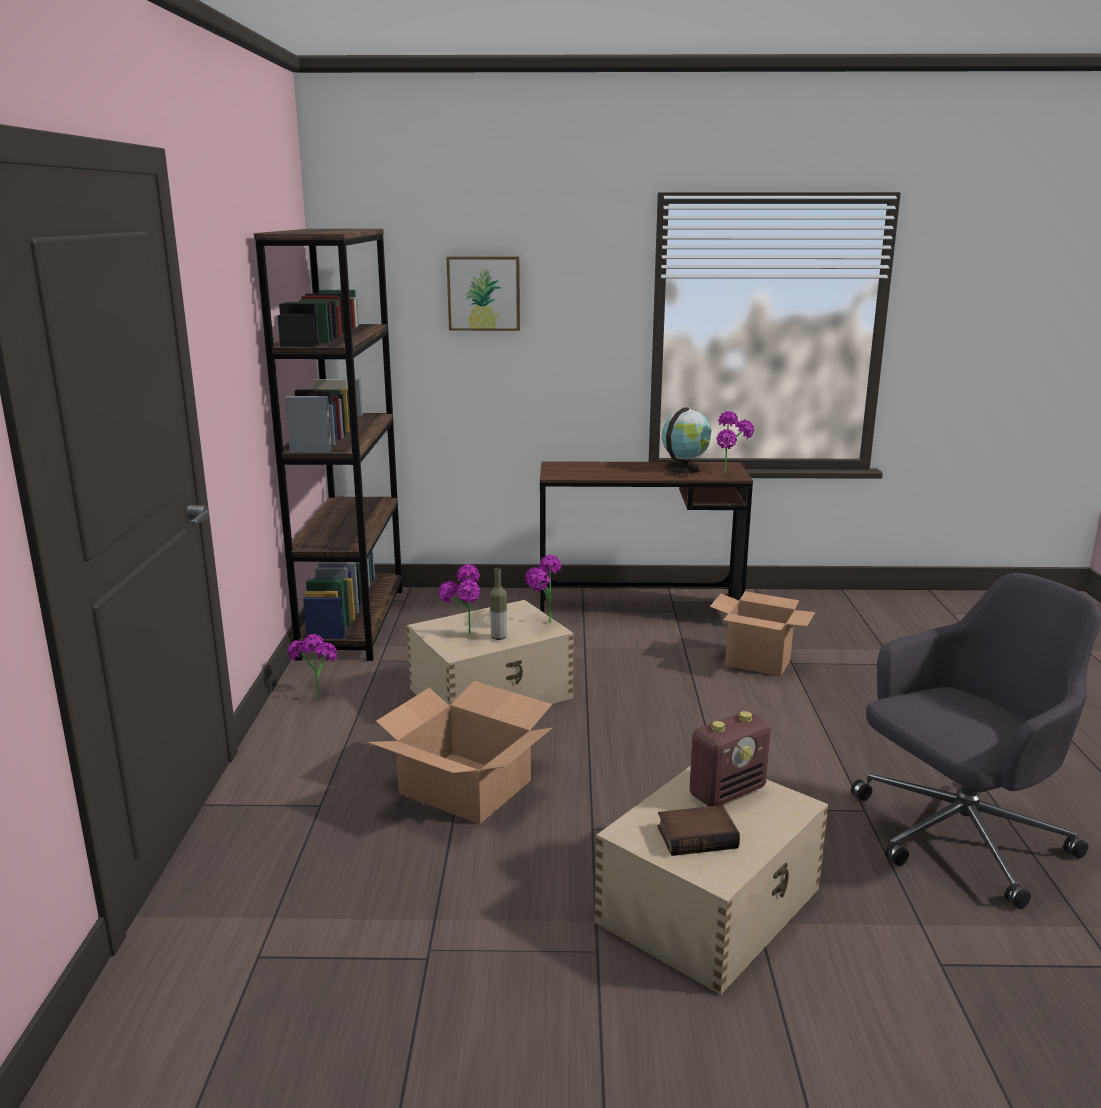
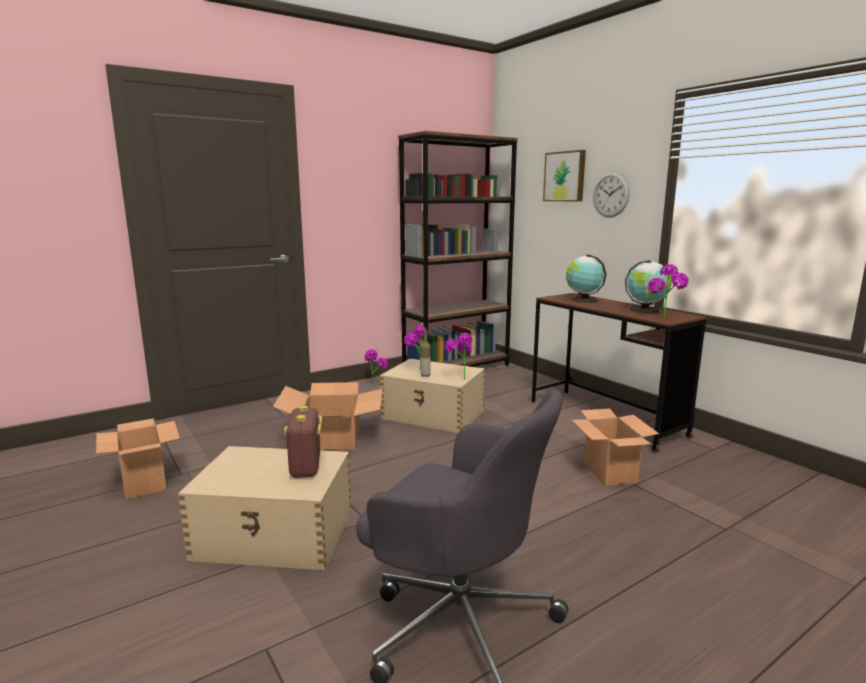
camera: 55 degrees right, 5 degrees down
(419, 1006) = (144, 483): none -> cardboard box
(569, 320) = (610, 195): none -> wall clock
(593, 470) = (583, 300): none -> globe
(697, 836) = (245, 470): book -> none
(727, 792) = (306, 467): radio -> radio turned 60 degrees clockwise

